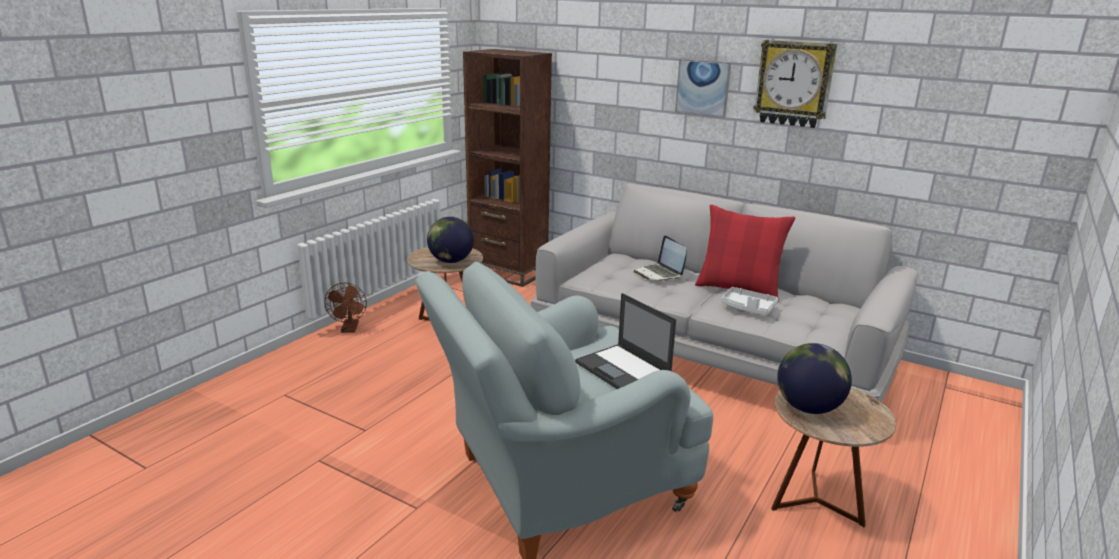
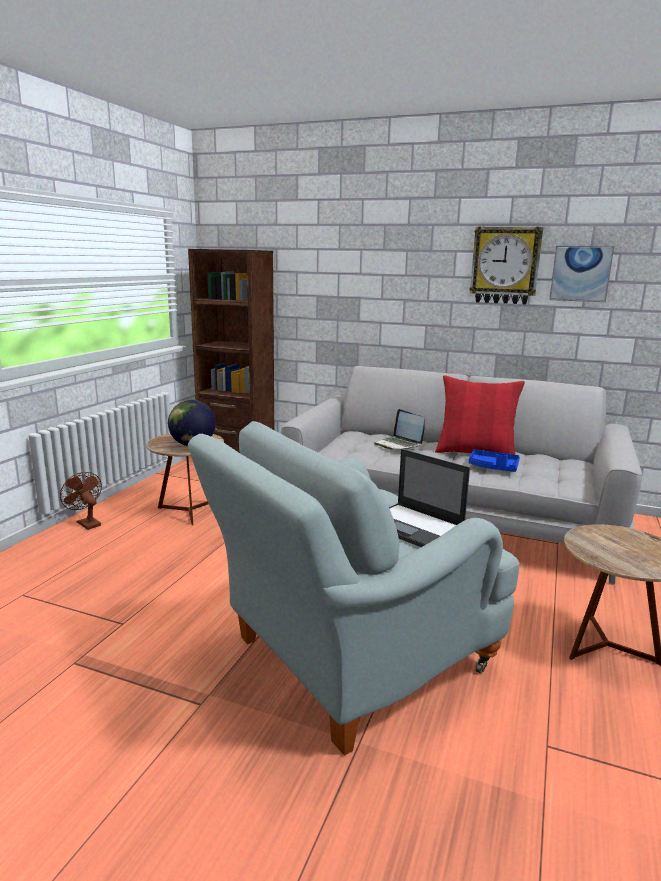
camera: 10 degrees left, 5 degrees down
(349, 329) = (86, 523): brown fan -> brown fan turned 150 degrees clockwise
(703, 87) = (420, 274): picture -> picture (580, 273)
(748, 308) = (493, 467): white tray -> blue tray
(808, 408) = (601, 549): globe -> none

